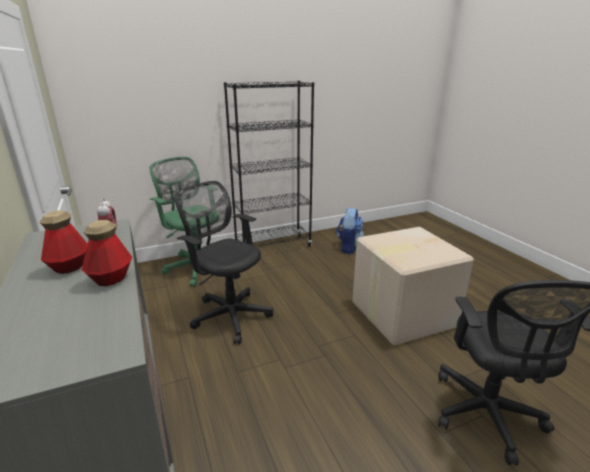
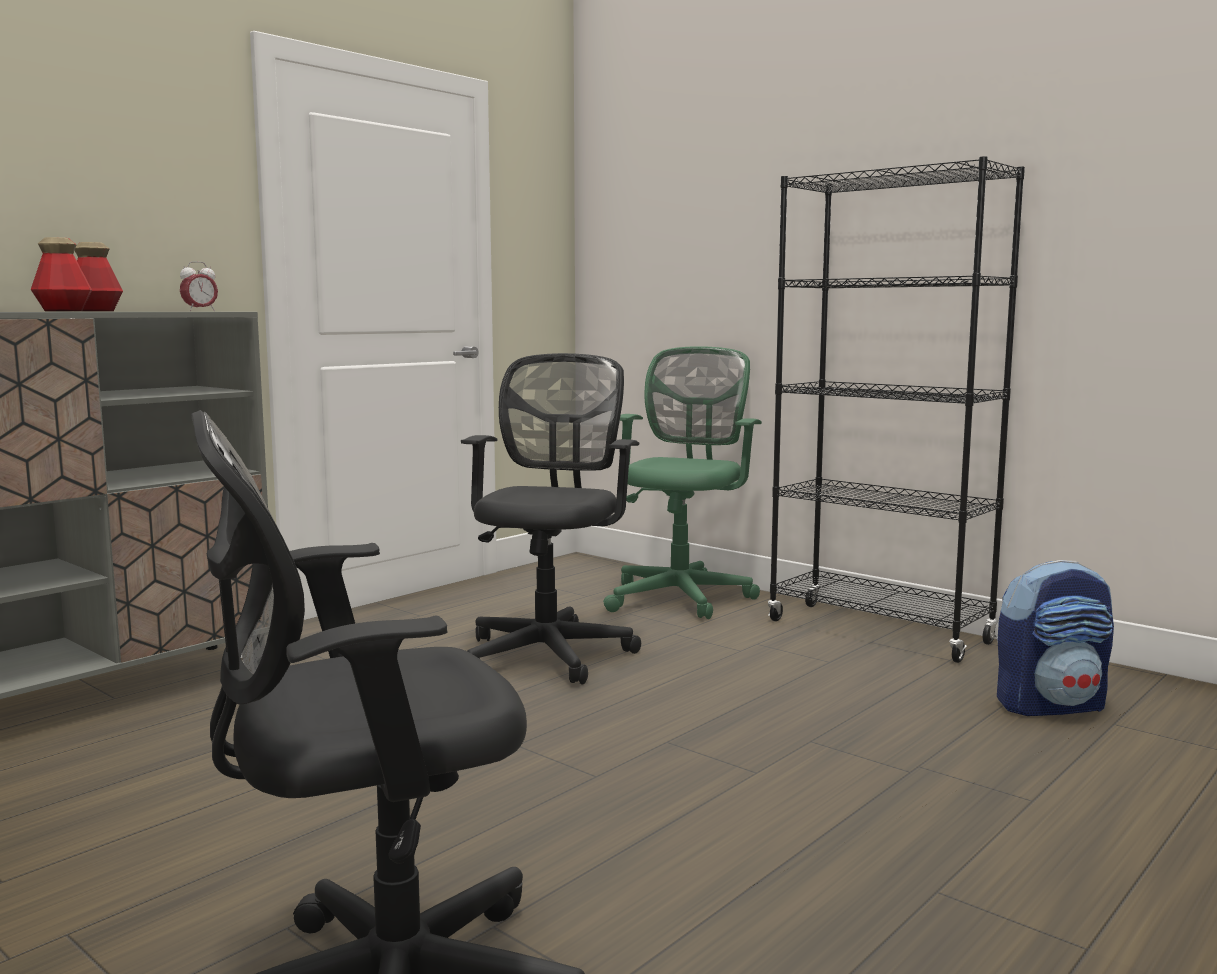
camera: 65 degrees right, 15 degrees down
(401, 314) = (769, 825): cardboard box -> none

